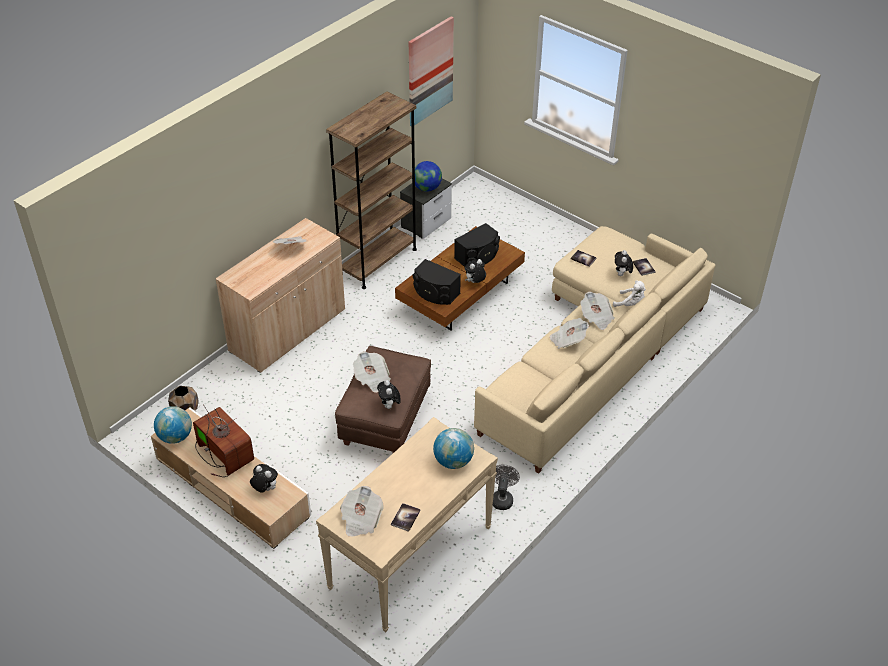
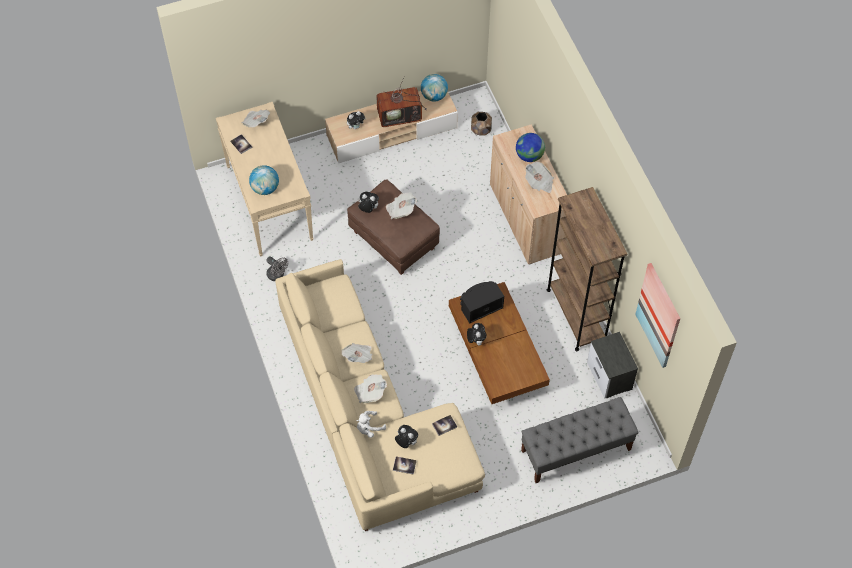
camera: 120 degrees right, 15 degrees up
(427, 188) = (612, 354): globe -> globe (529, 156)
(478, 256) = (507, 359): black speaker -> none
(513, 219) = (575, 450): none -> grey bench

